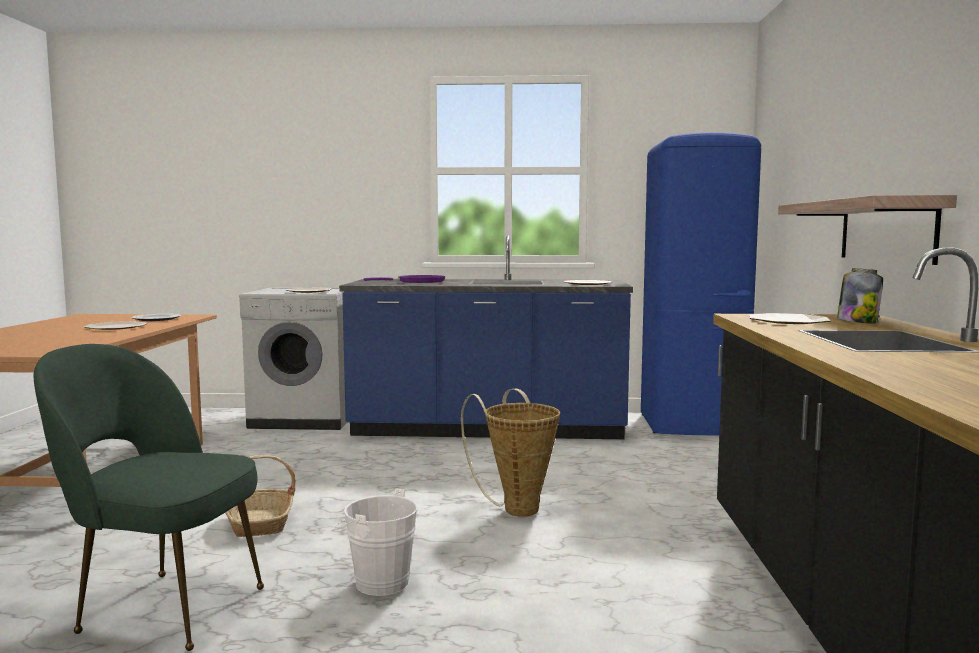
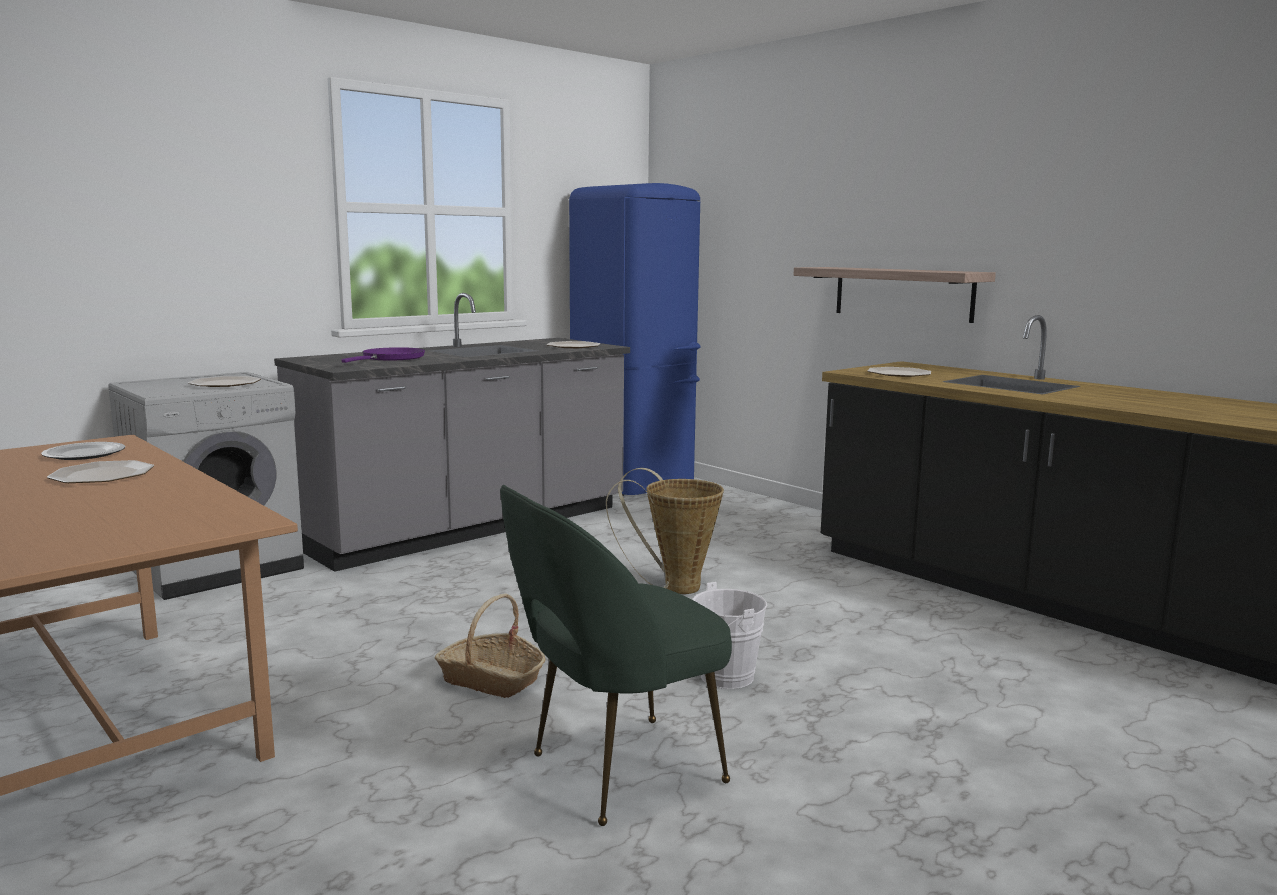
camera: 45 degrees left, 5 degrees up
(487, 429) = (469, 527): blue counter -> grey counter
(857, 322) = (932, 370): jar -> none

